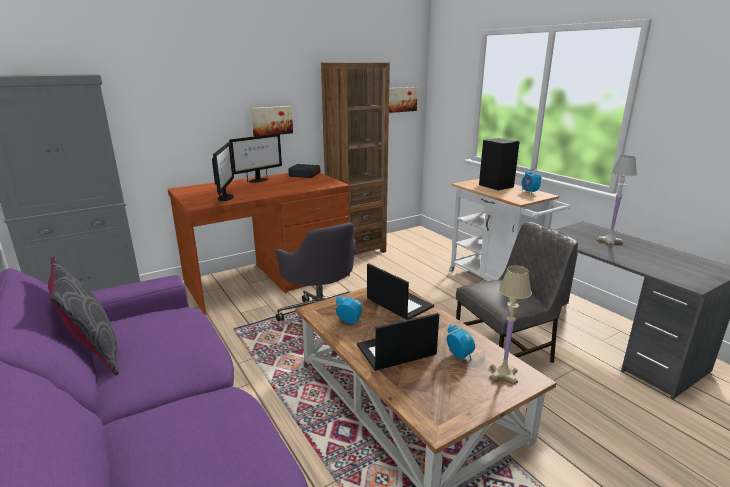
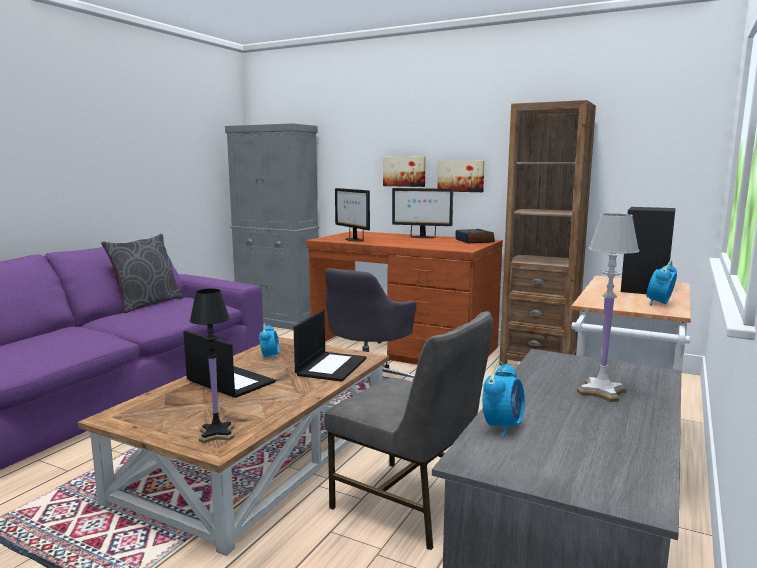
camera: 60 degrees right, 10 degrees down
(226, 198) = (353, 240): monitor -> monitor turned 90 degrees clockwise
(401, 99) = (667, 159): picture -> picture (404, 171)
(459, 356) = (241, 408): alarm clock -> alarm clock (503, 426)
(503, 374) = (217, 434): beige table lamp -> black table lamp

